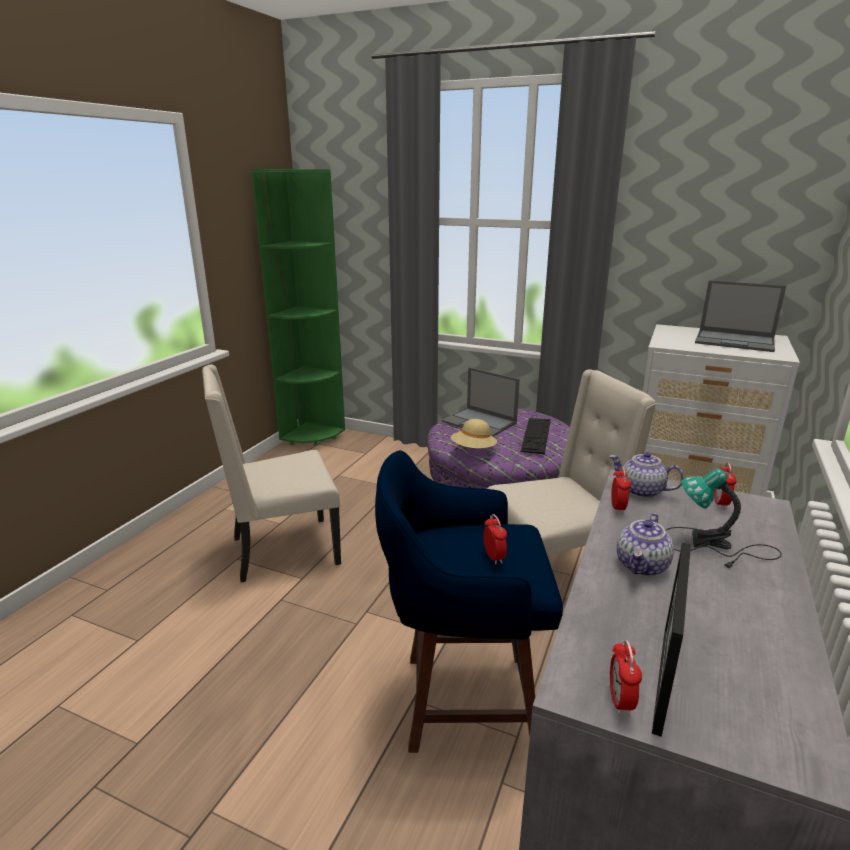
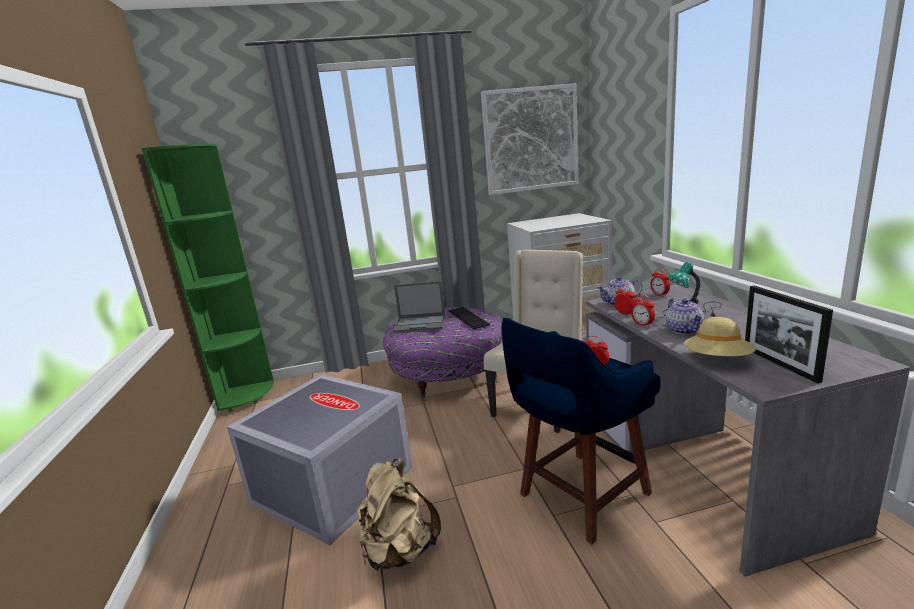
camera: 35 degrees left, 5 degrees down
(262, 640) = (399, 551): none -> beige backpack
(282, 551) = (330, 485): beige chair -> grey storage box
(473, 450) = (442, 339): beige hat -> beige hat (717, 360)
(620, 701) = (785, 380): alarm clock -> alarm clock (642, 324)
(727, 207) = (530, 140): none -> picture
(735, 341) = (564, 220): laptop -> none

